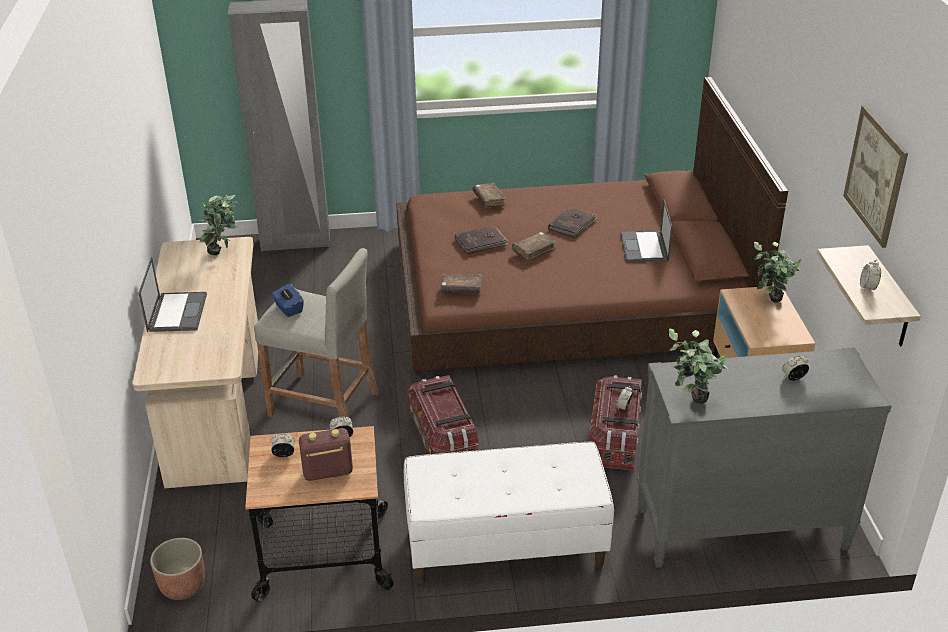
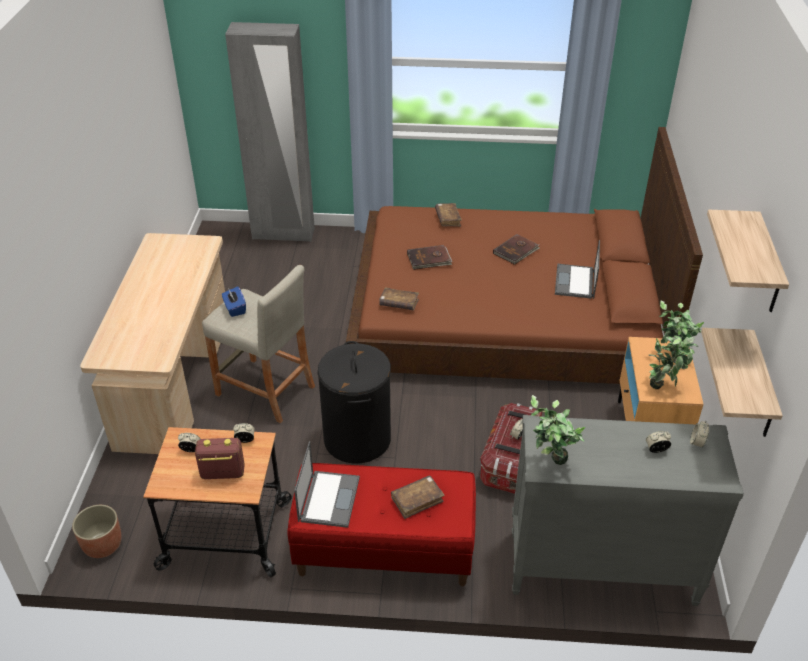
camera: 10 degrees right, 5 degrees up
(177, 312) = (137, 301): laptop -> laptop (329, 498)
(223, 253) = (193, 249): potted plant -> potted plant (664, 387)
(443, 439) = (357, 439): storage box -> black laundry basket
(505, 546) = (384, 551): white bench -> red bench
(533, 250) = (473, 273): brown book -> brown book (417, 500)
(868, 287) = (739, 376): alarm clock -> alarm clock (697, 443)
(875, 175) = (768, 265): picture -> shelf

